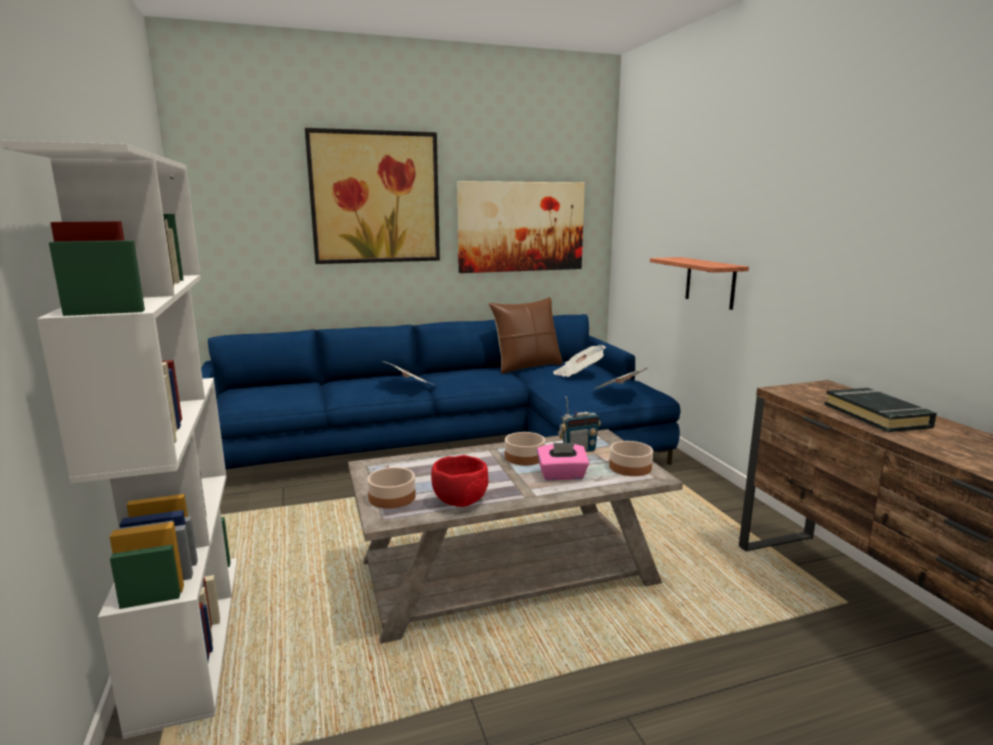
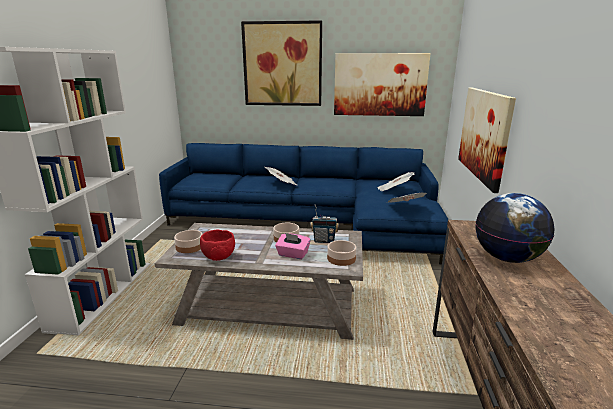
camera: 25 degrees right, 5 degrees up
(526, 366) = (368, 181): brown pillow -> none
(710, 282) = (484, 134): shelf -> picture
(877, 416) = (507, 258): black book -> globe

